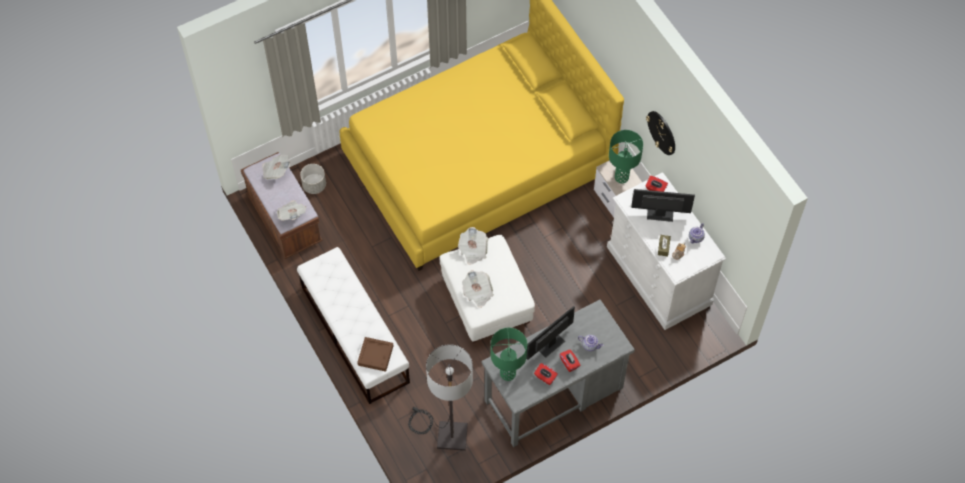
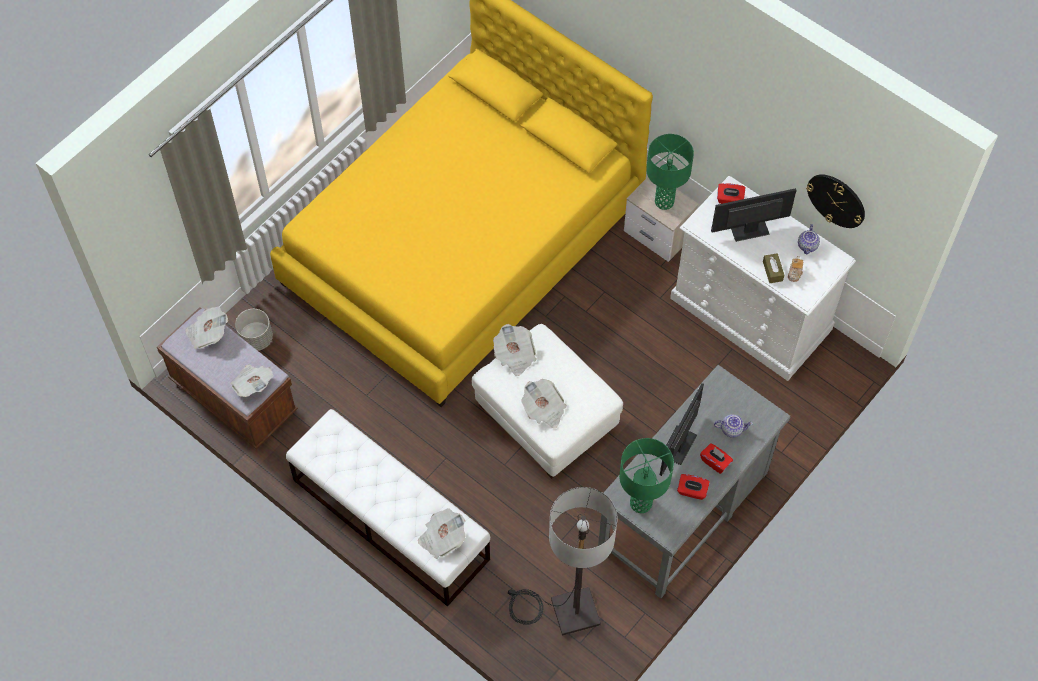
camera: 20 degrees left, 0 degrees up
(375, 355) = (442, 538): brown tray -> newspaper
(662, 132) = (722, 121): wall clock -> wall clock (836, 200)

